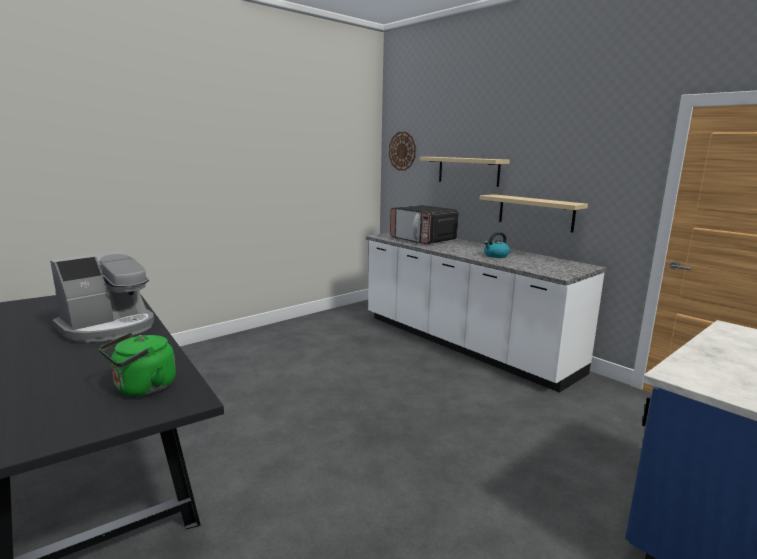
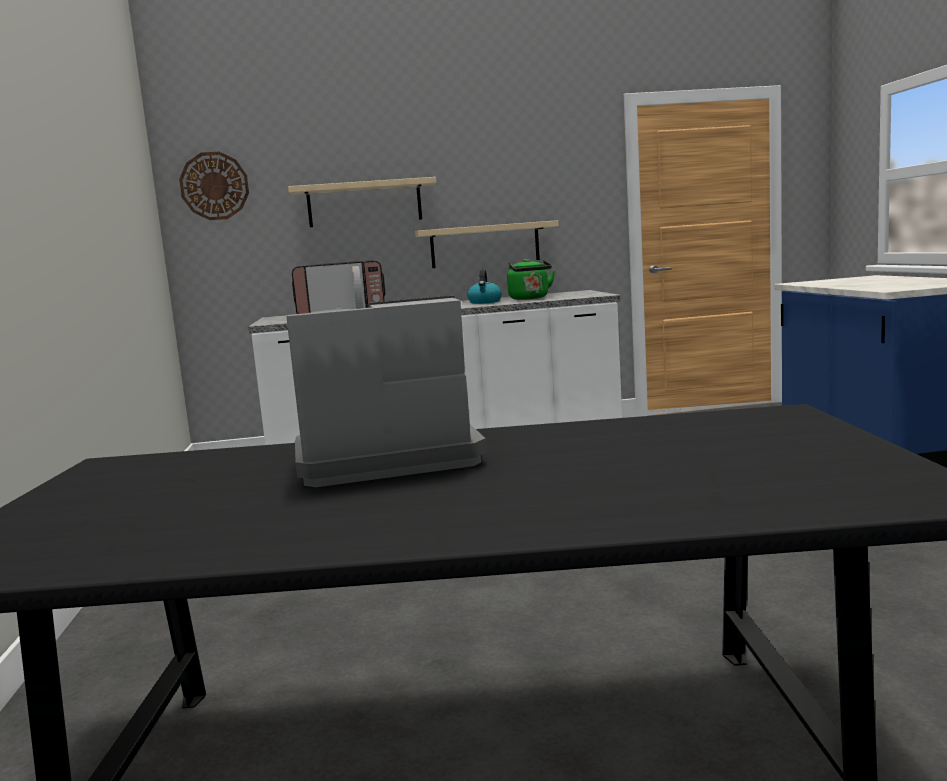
camera: 55 degrees left, 5 degrees down
(109, 327) = (384, 459): coffee machine -> coffee machine turned 90 degrees counterclockwise
(142, 389) = (724, 430): green kettle -> green kettle (530, 298)

